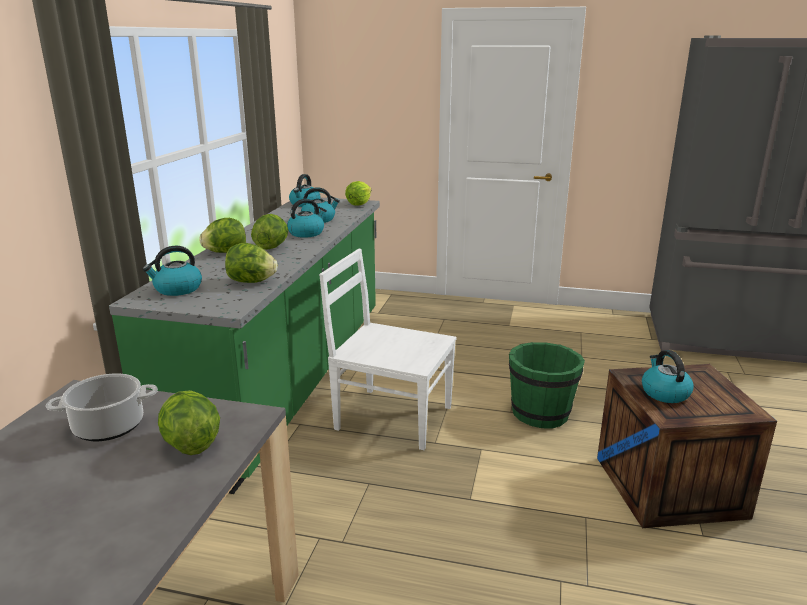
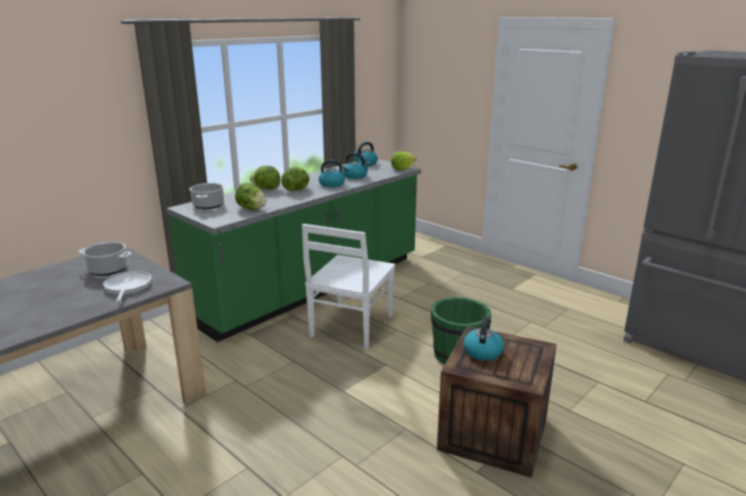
camera: 30 degrees right, 0 degrees up
(177, 289) = (208, 206): kettle -> cooking pot
(190, 444) = (127, 287): lettuce -> frying pan
(391, 417) = (351, 327): white chair -> white chair turned 120 degrees counterclockwise

